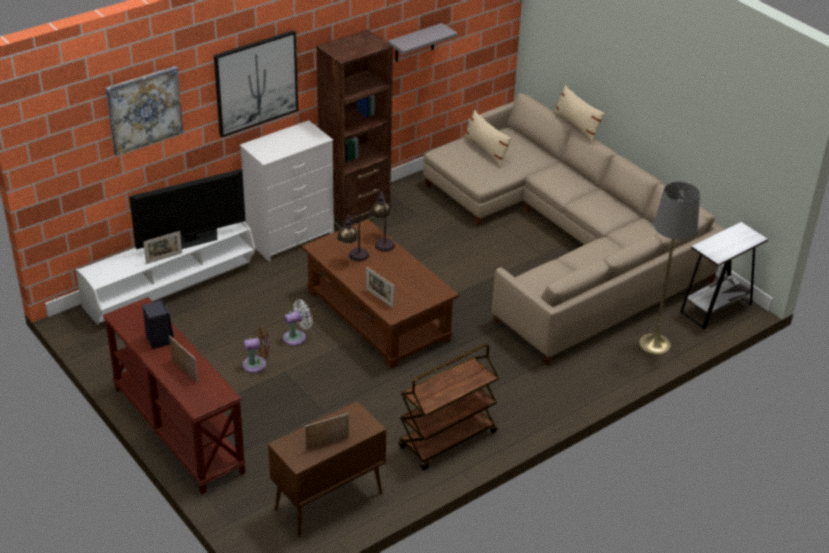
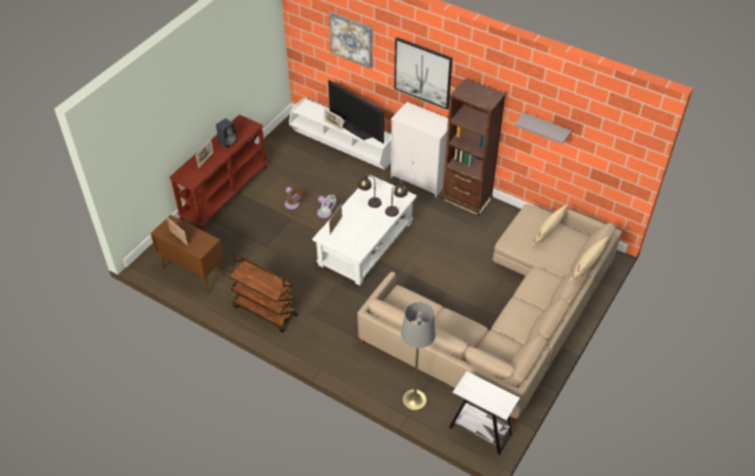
camera: 70 degrees right, 10 degrees up
(378, 316) = (365, 243): brown coffee table -> white coffee table

